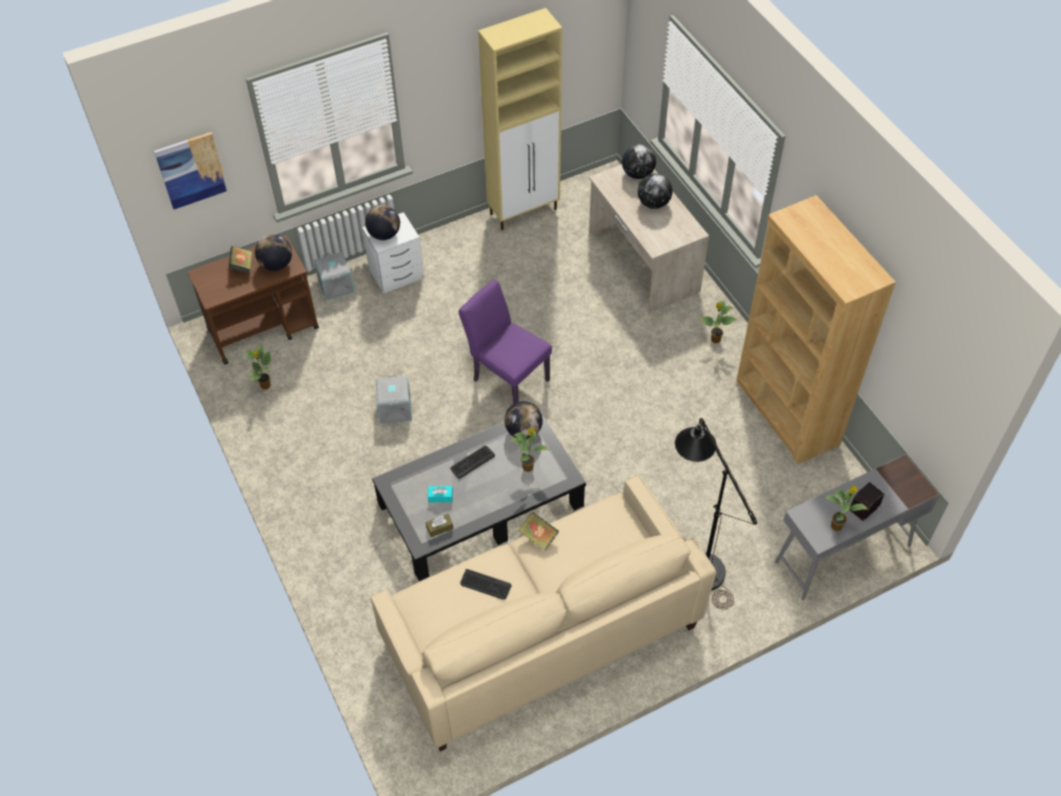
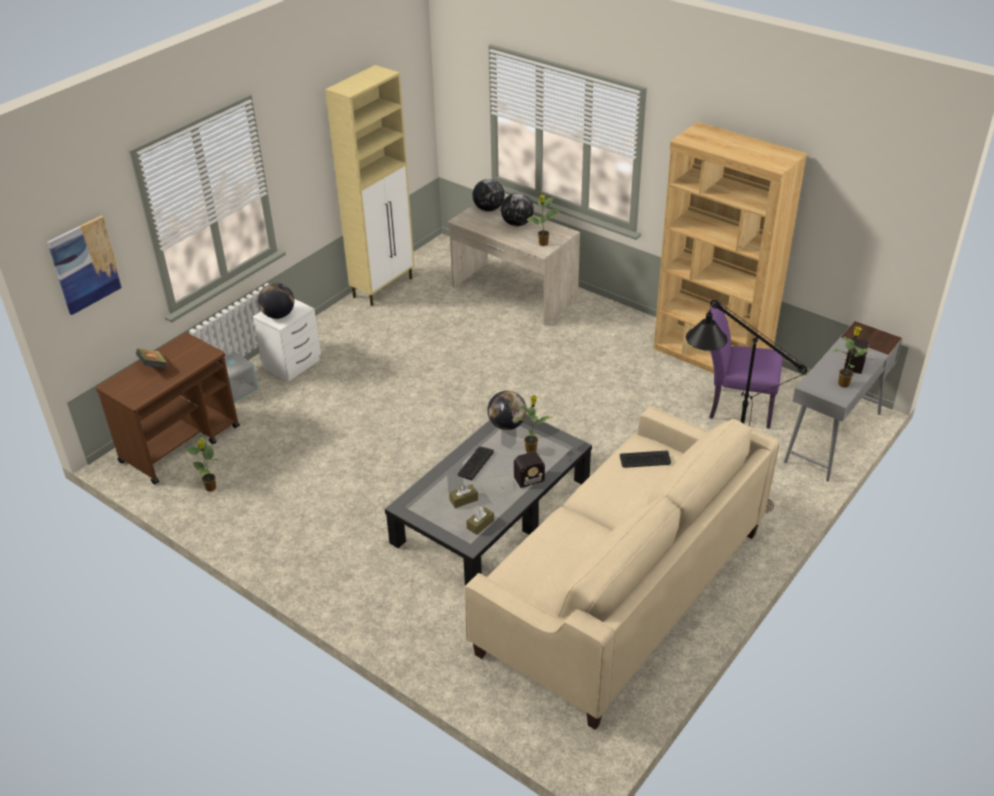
camera: 25 degrees left, 15 degrees down
(276, 264) = (190, 356): globe -> none
(394, 409) = (357, 464): grey storage box -> none
(440, 497) = (463, 500): turquoise tissue box -> brown tissue box
(485, 585) = (567, 541): keyboard -> keyboard (645, 460)
(498, 495) = (519, 480): none -> radio
(506, 377) = (450, 407): purple chair -> purple chair (735, 406)
(538, 536) = (589, 487): book -> none
(715, 340) = (614, 327): potted plant -> potted plant (543, 244)

